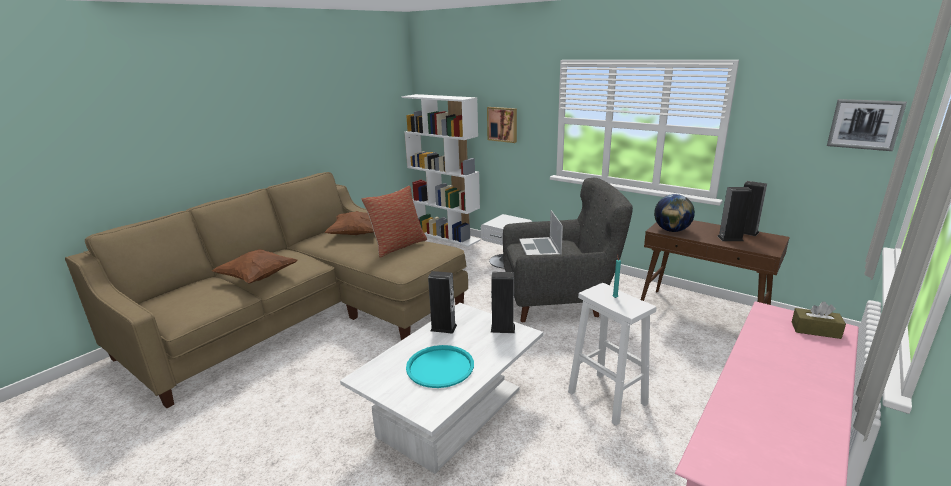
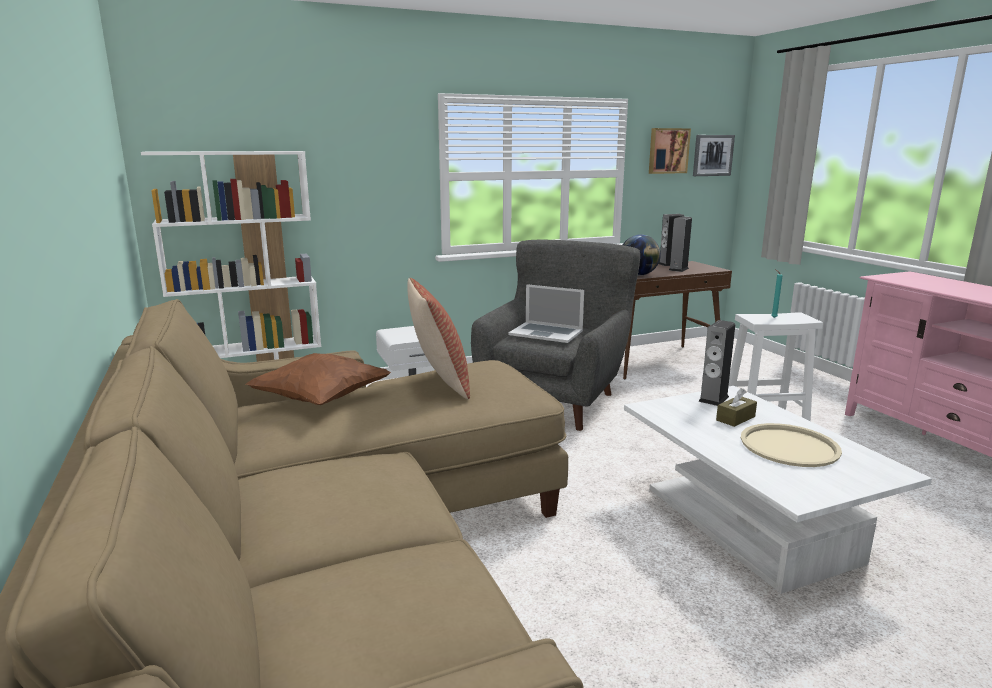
camera: 60 degrees left, 5 degrees down
(258, 277) = (375, 519): brown pillow -> none
(440, 367) = (789, 446): turquoise tray -> beige tray
(443, 328) = (689, 425): speaker -> none
(502, 124) = (347, 192): picture -> picture (668, 151)
(815, 330) = (916, 277): brown tissue box -> brown tissue box (735, 418)

